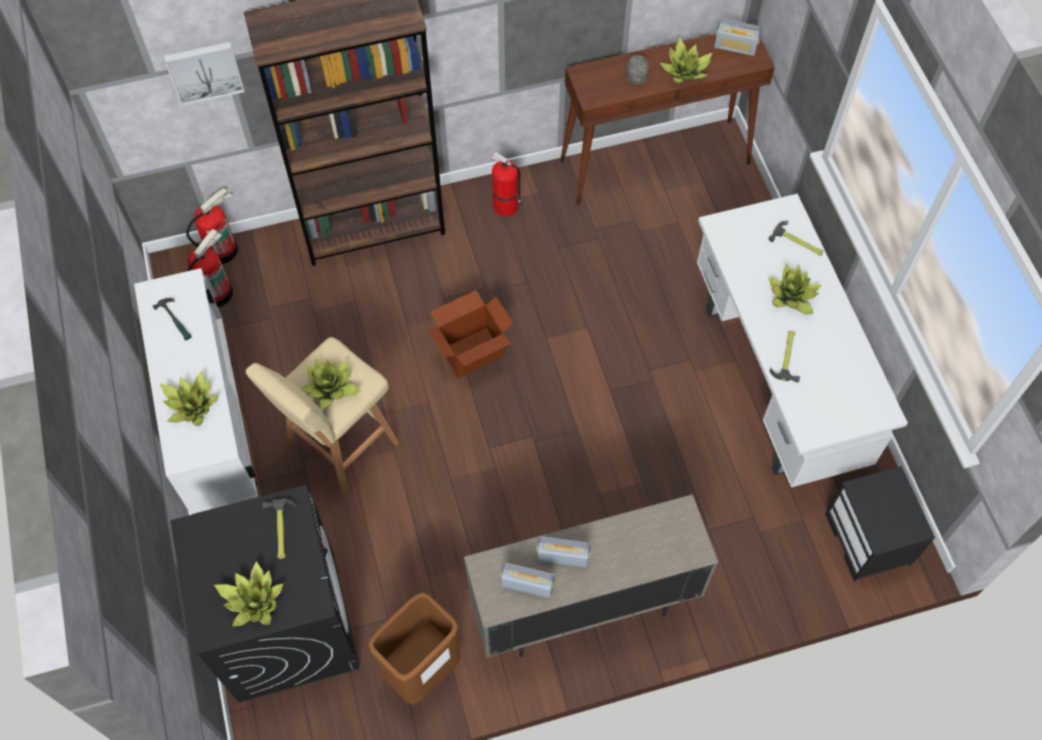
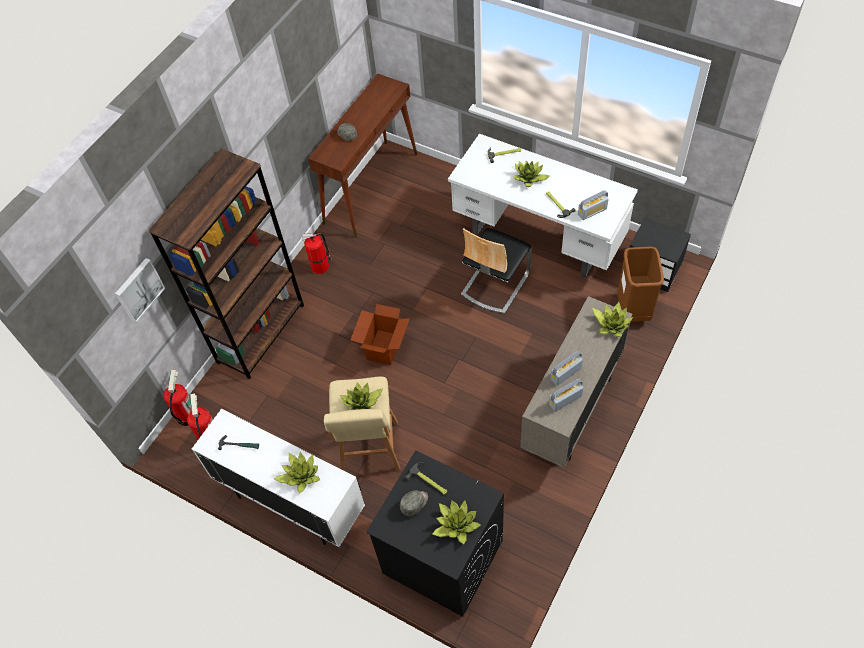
camera: 40 degrees left, 5 degrees down
(242, 538) = (414, 503): none -> grey cap
(422, 670) = (532, 511): brown trash can -> brown trash can (633, 310)
(665, 389) = (494, 284): none -> chair
(685, 70) = (369, 116): potted plant -> potted plant (611, 324)
(735, 47) = (380, 89): radio -> radio (592, 211)

